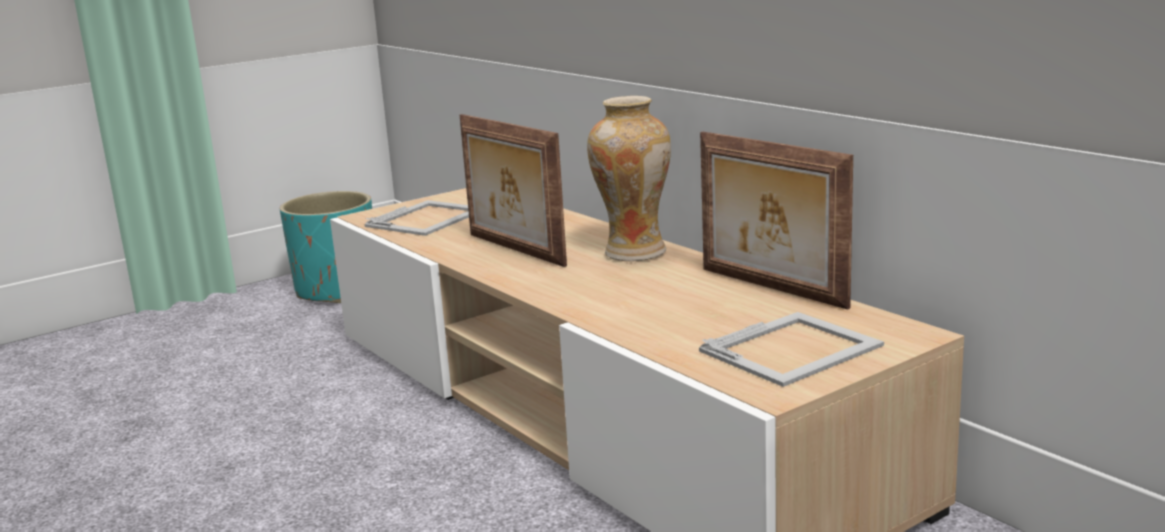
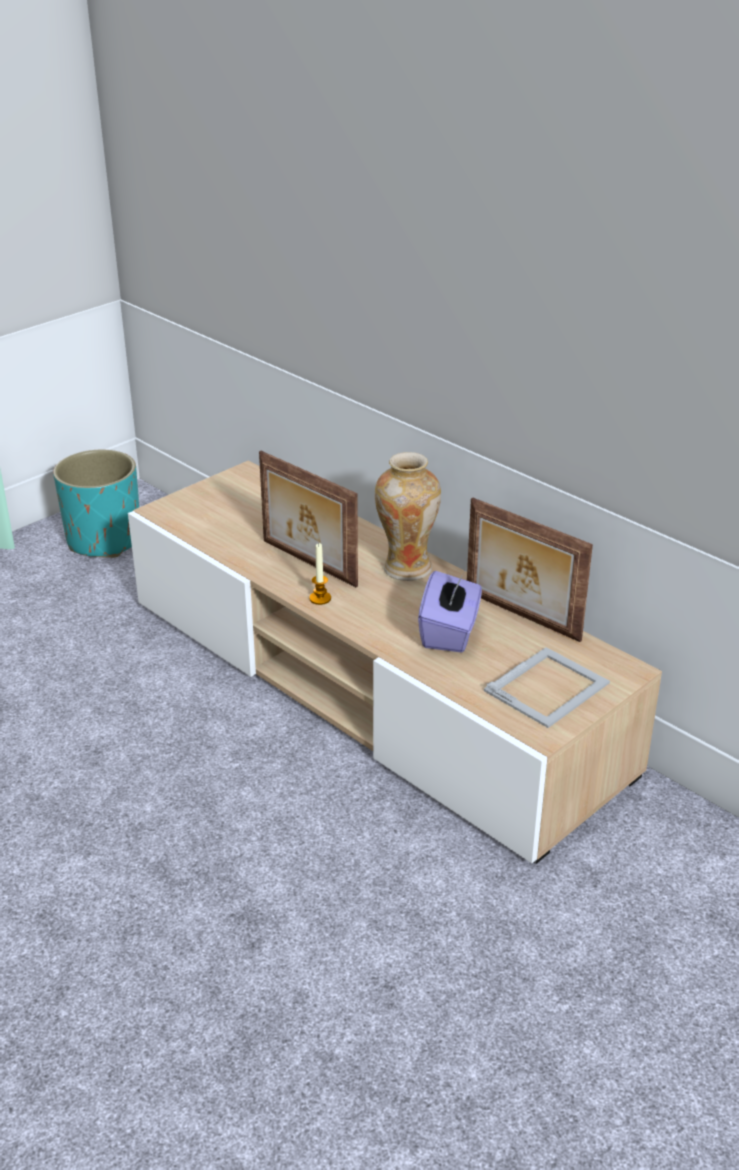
camera: 10 degrees left, 15 degrees up
(428, 218) = (217, 515): picture frame -> none
(515, 275) = (320, 598): none -> candle
(670, 301) = (449, 632): none -> purple tissue box

